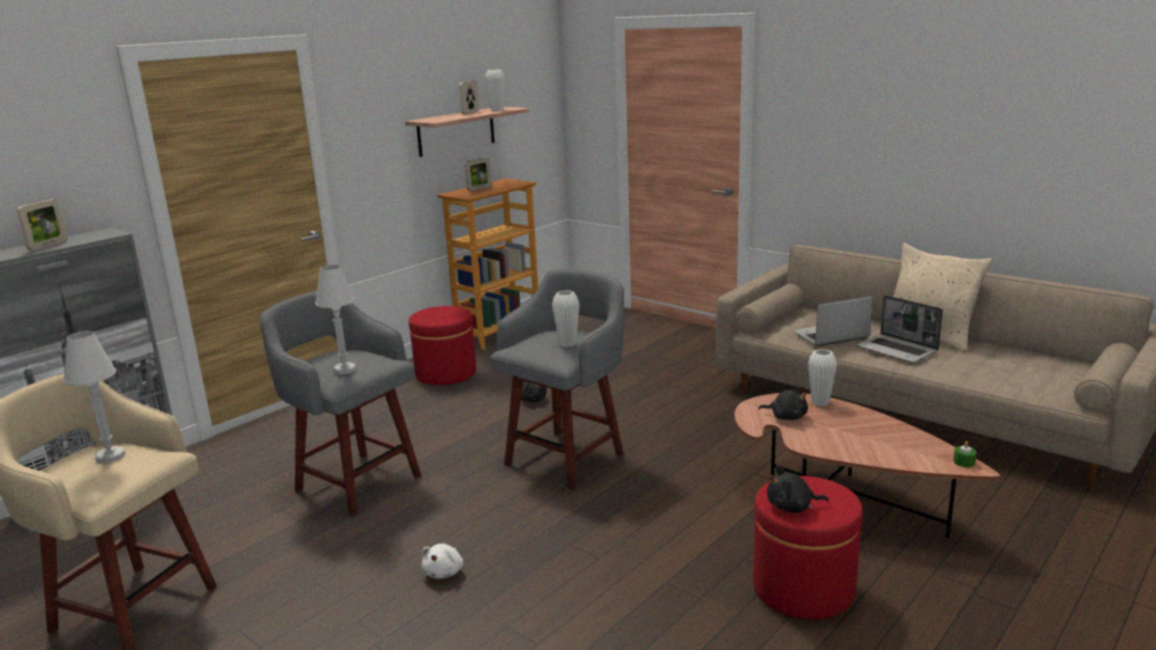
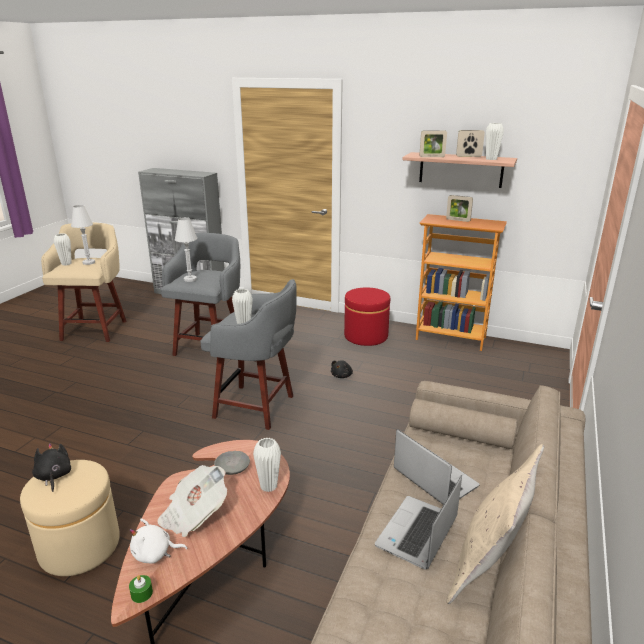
camera: 70 degrees right, 5 degrees up
(48, 245) = (180, 172): picture frame -> picture frame (432, 157)
(76, 481) = (66, 264): none -> white vase
(444, 572) = (115, 395): white plush toy -> white plush toy (155, 554)
(786, 417) = (233, 468): black plush toy -> grey bowl
(803, 589) = (79, 546): red ottoman -> beige ottoman
(857, 437) = (194, 514): none -> newspaper

